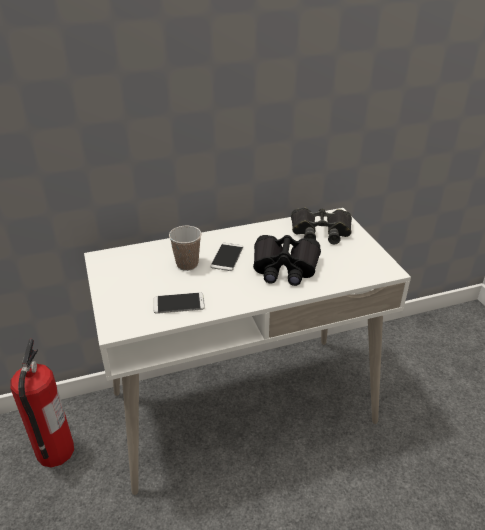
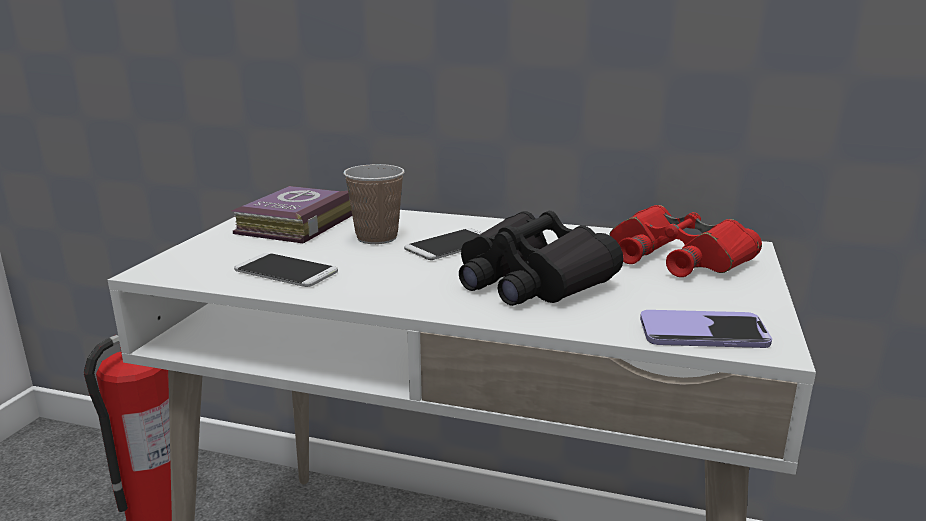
camera: 35 degrees right, 15 degrees down
(131, 270) = (293, 224): none -> book
(320, 231) = (676, 257): black binoculars -> red binoculars
(367, 272) = (703, 333): none -> phone

